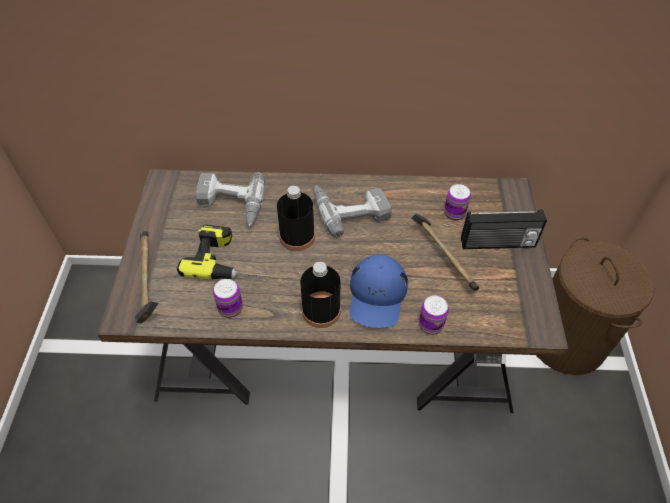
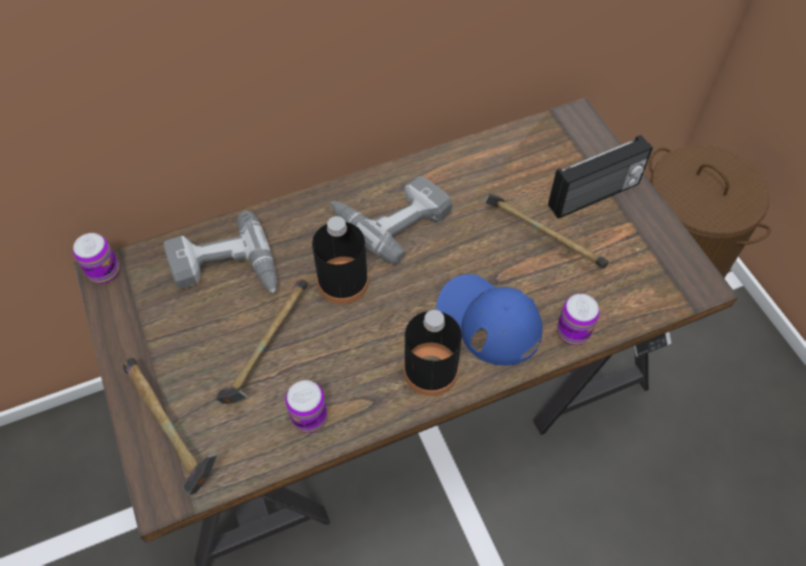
camera: 25 degrees left, 5 degrees up
(227, 259) = (266, 351): power drill -> hammer
(377, 295) = (488, 320): blue cap -> blue cap turned 150 degrees clockwise
(454, 213) = (523, 174): can -> can (104, 272)

